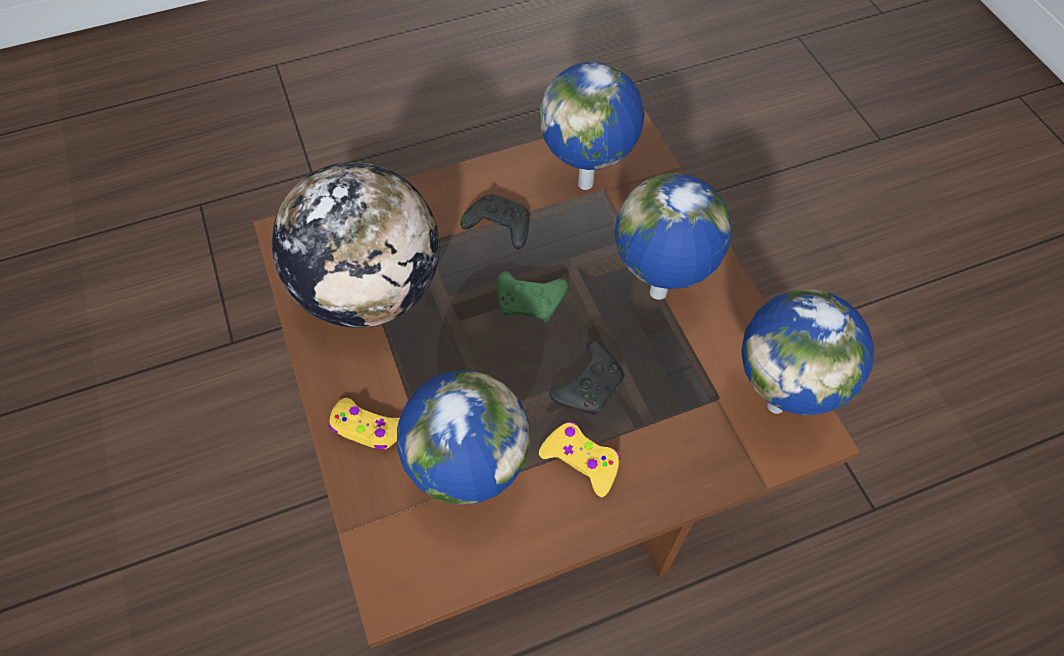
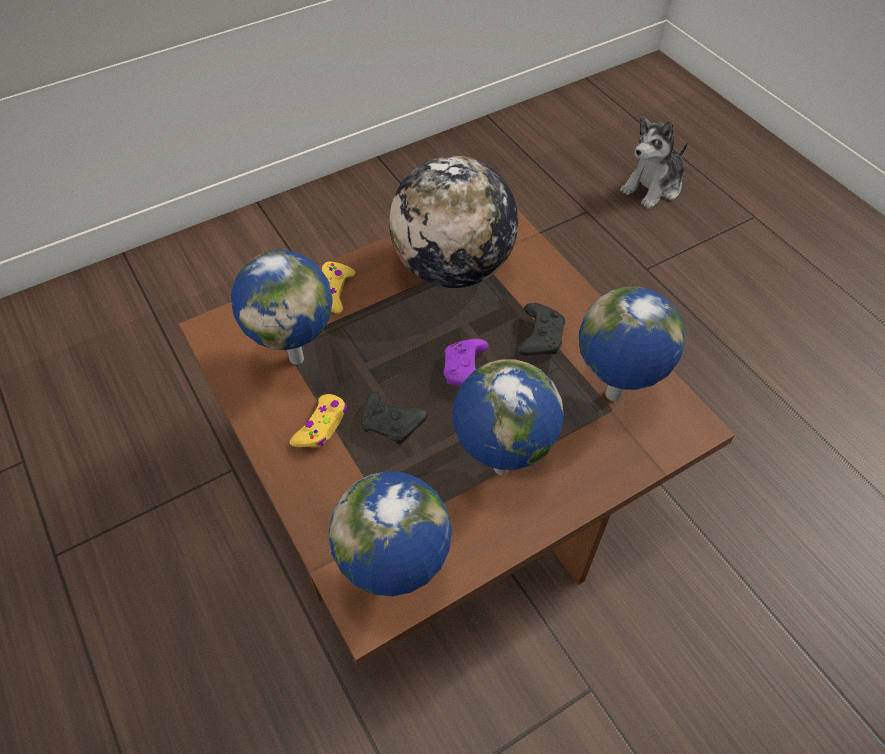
camera: 80 degrees right, 5 degrees down
(191, 133) = (653, 187): none -> plush toy
(531, 302) = (466, 371): green game controller -> purple game controller

